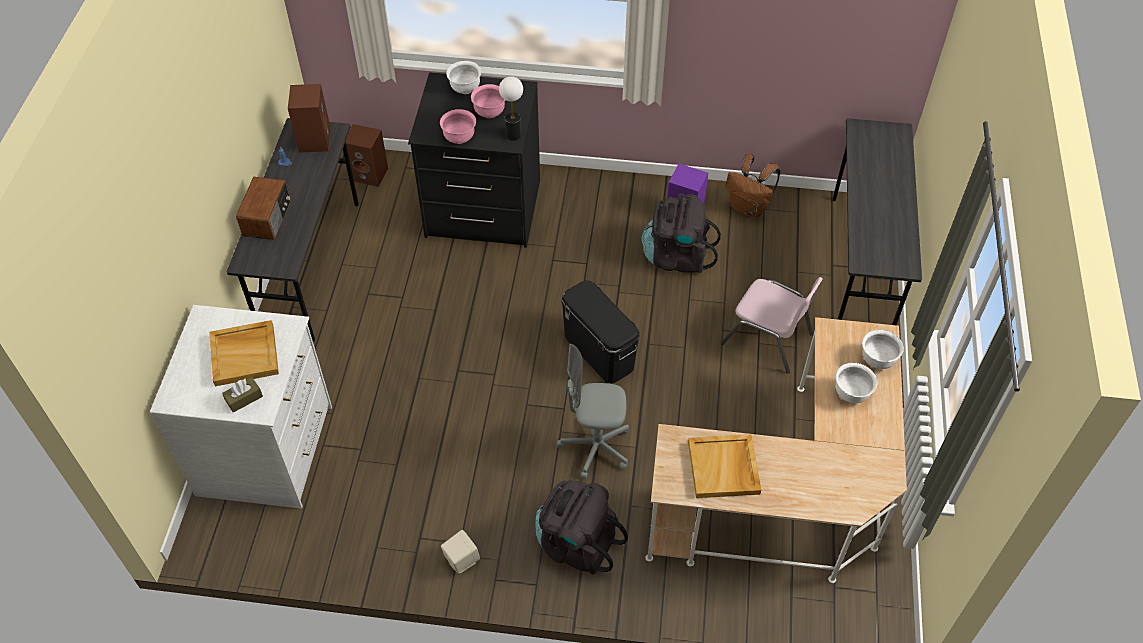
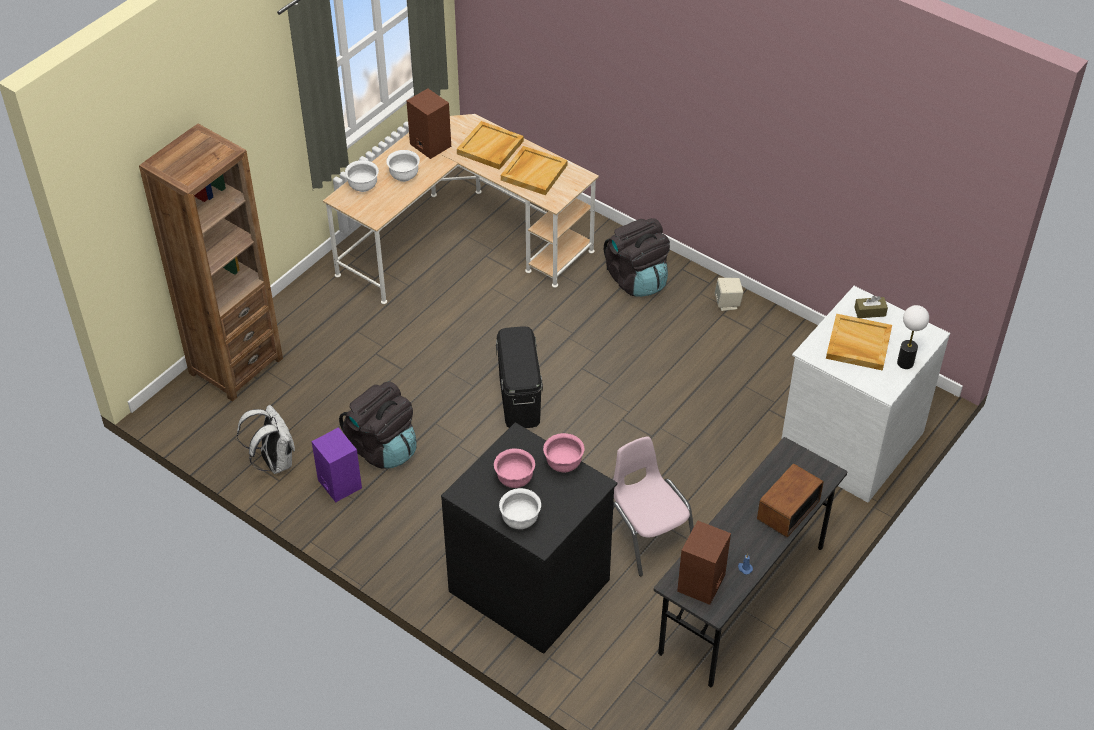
camera: 150 degrees left, 5 degrees down
(370, 174) = (625, 689): brown speaker -> brown speaker (429, 145)
(513, 135) = (509, 443): table lamp -> table lamp (905, 363)
(595, 448) = (577, 331): grey office chair -> none
(749, 209) = (274, 461): brown backpack -> white backpack
(767, 338) = (372, 347): pink chair -> pink chair (648, 534)
(798, 480) = (490, 148): none -> beige tray
(860, 267) = (236, 366): grey desk -> brown bookcase

